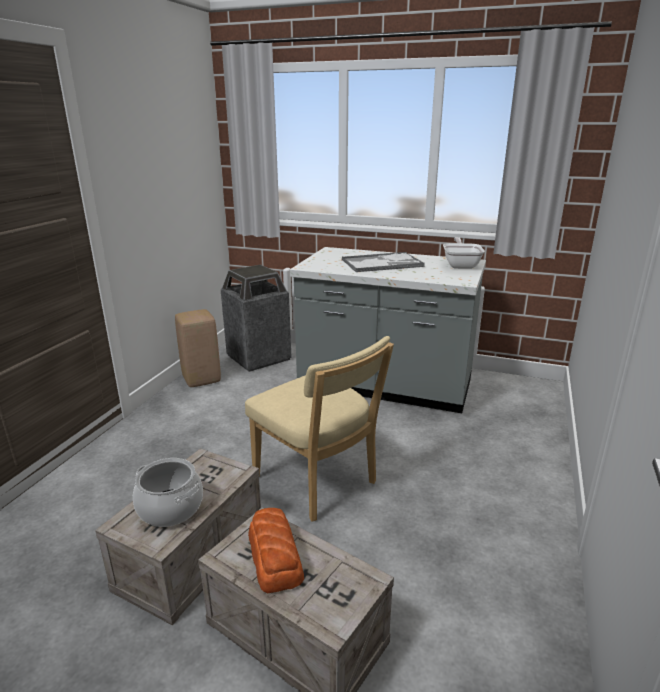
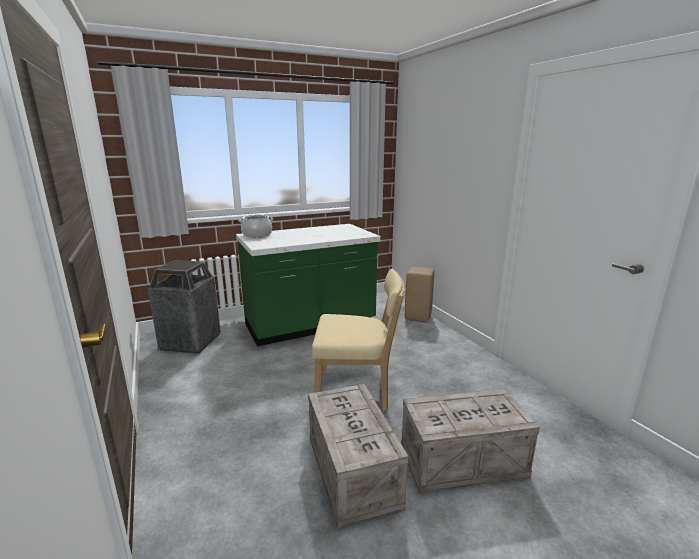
camera: 45 degrees left, 5 degrees down
(170, 508) = (358, 431): cooking pot -> cooking pot (257, 235)
(202, 379) = (166, 374): beige stool -> beige stool (418, 317)
(275, 556) = (452, 413): bread -> none
(382, 263) = (302, 235): tray -> none
(385, 387) = (310, 326): grey counter -> green counter
(461, 265) = (345, 228): frying pan -> none

